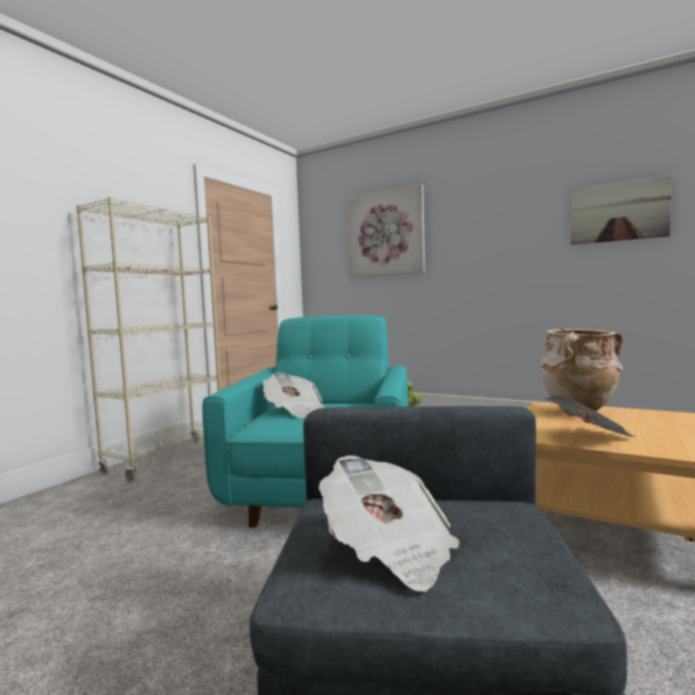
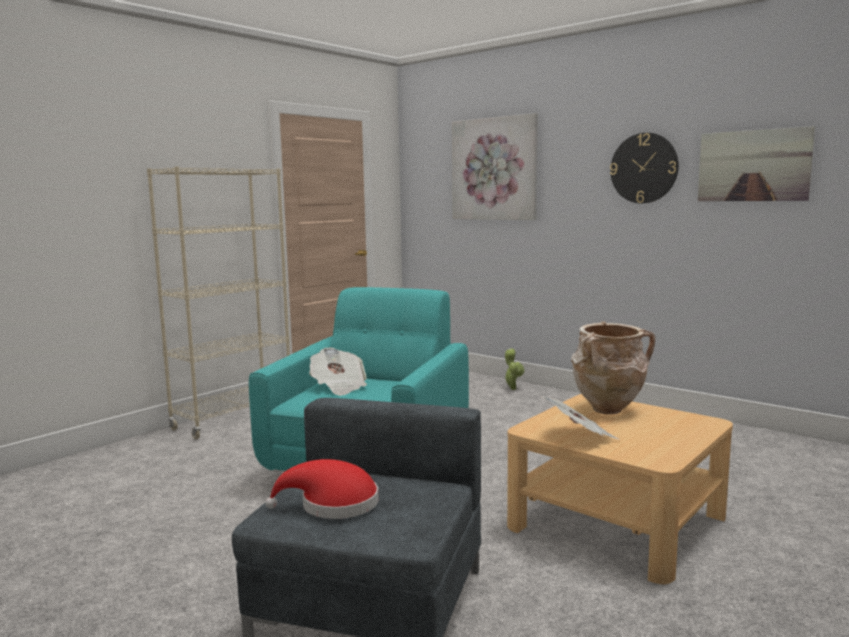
camera: 10 degrees right, 5 degrees up
(389, 550) = (333, 505): newspaper -> red hat
(520, 222) = (644, 168): none -> wall clock

